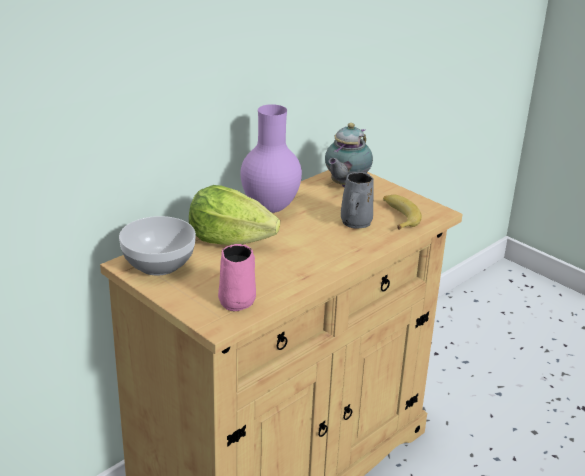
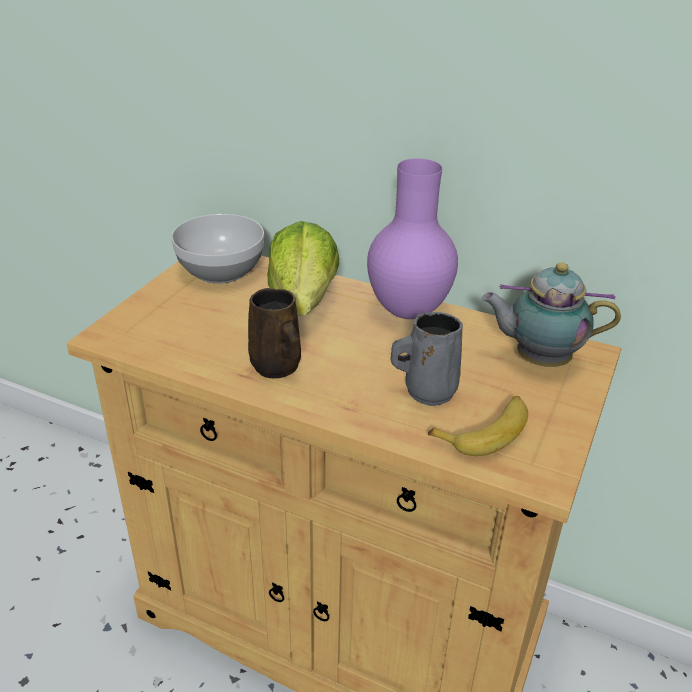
camera: 70 degrees right, 5 degrees up
(238, 301) = (163, 337): pink mug -> none
(303, 264) = (277, 367): none -> brown mug

